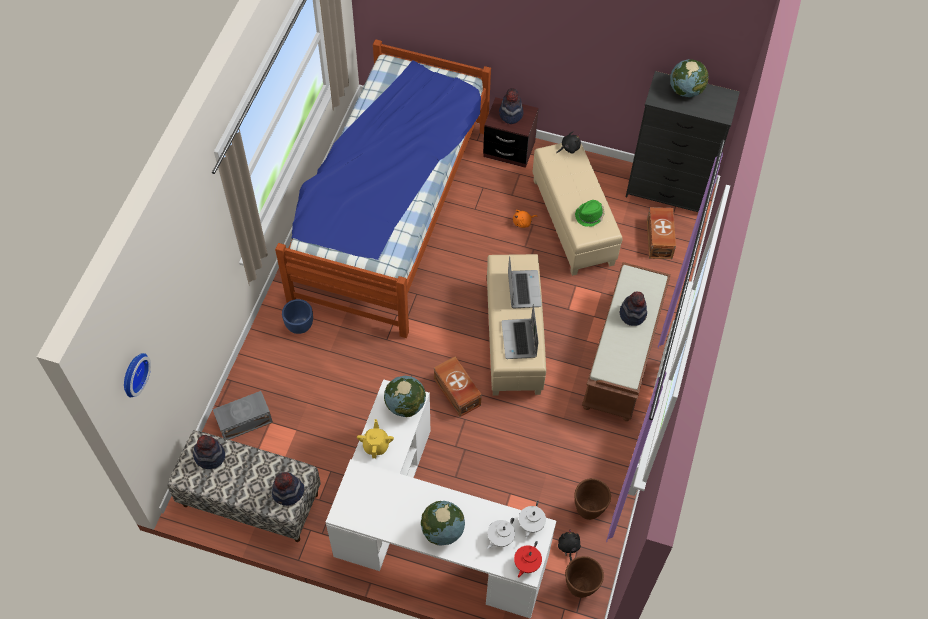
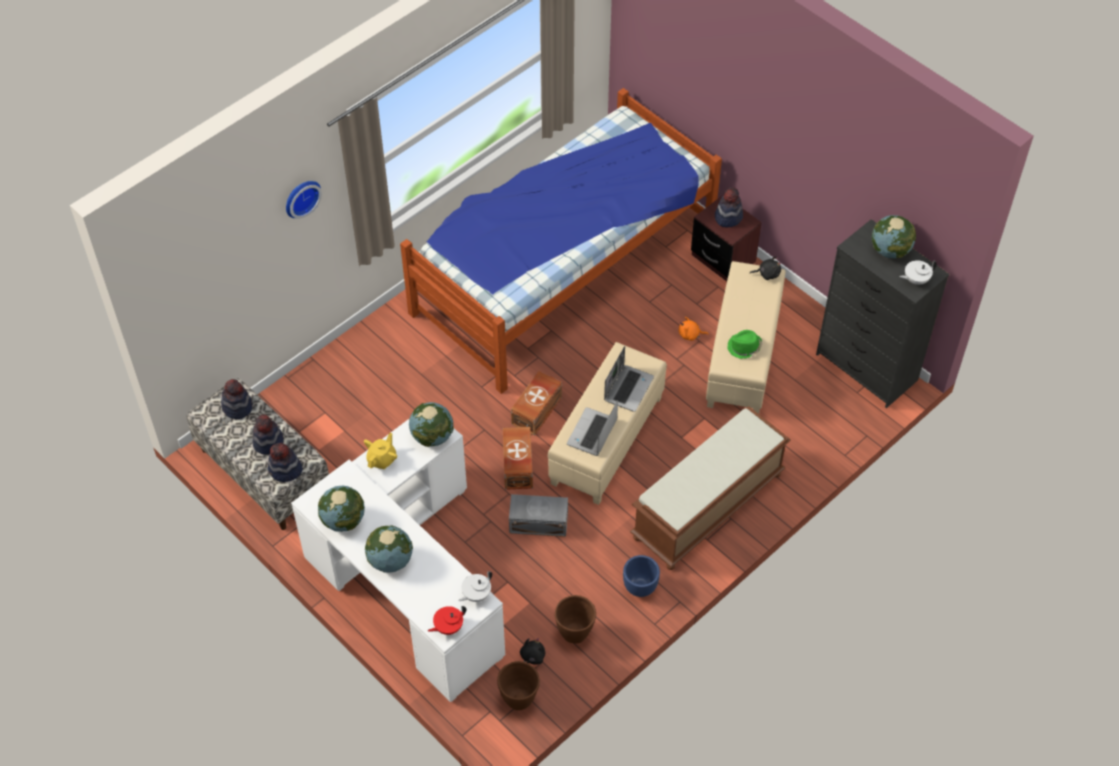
camera: 30 degrees right, 5 degrees down
(133, 374) = (174, 278): wall clock -> wall clock (301, 197)
(243, 421) = (302, 401): grey storage box -> grey storage box (537, 522)
(299, 326) = (407, 338): blue planter -> blue planter (640, 587)
(380, 515) = (343, 520): none -> globe
(500, 538) = (439, 592): white teapot -> white teapot (915, 280)
(633, 314) = (722, 458): hat -> hat (268, 442)
(660, 239) = (825, 411): brown storage box -> brown storage box (538, 410)

